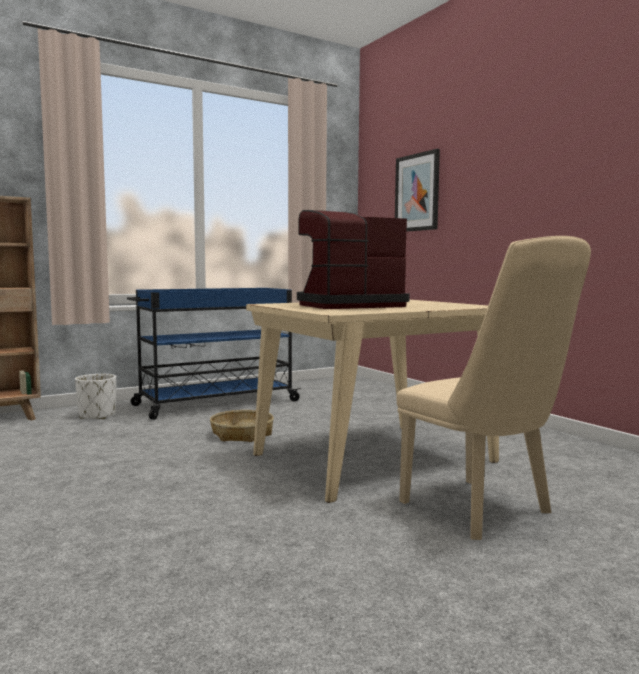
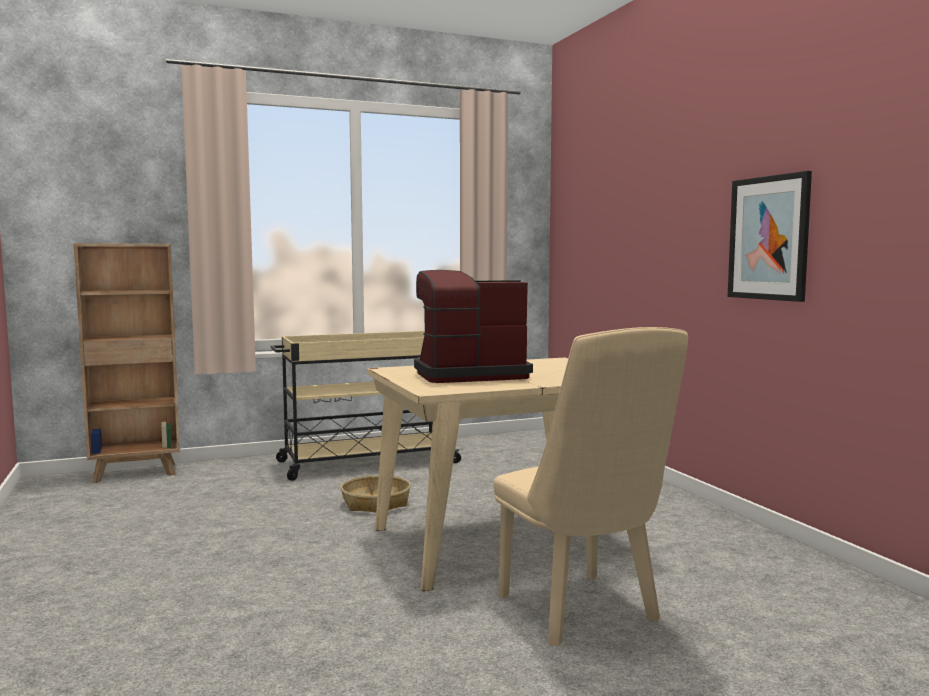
camera: 10 degrees right, 0 degrees up
(97, 415) = (237, 473): white planter -> none
(215, 403) = (366, 462): blue cart -> beige cart
(417, 192) = (607, 220): picture -> picture (769, 238)

